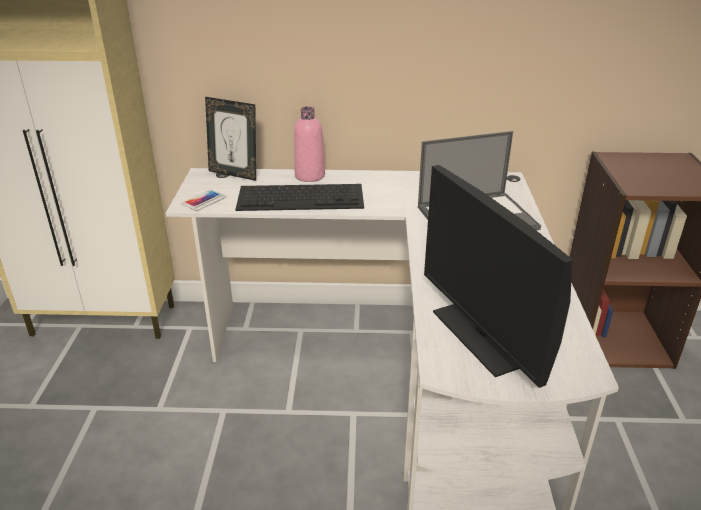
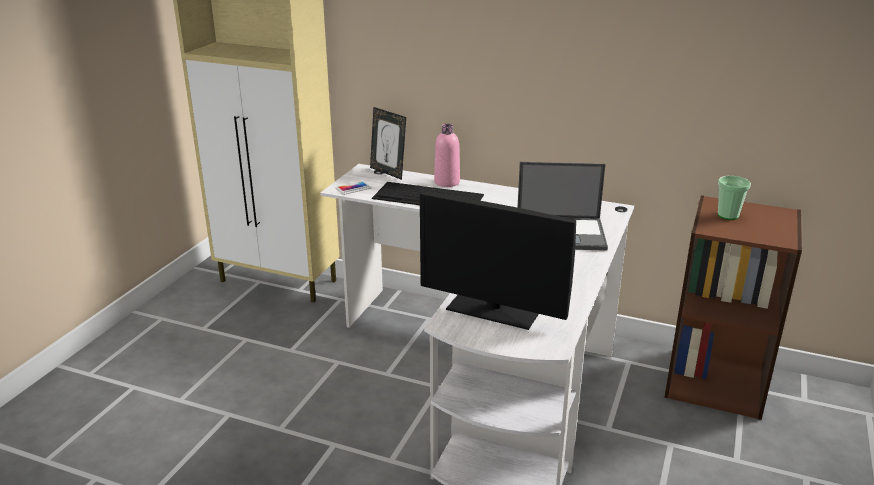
camera: 20 degrees right, 5 degrees down
(482, 335) = (493, 310): monitor -> monitor turned 60 degrees counterclockwise
(637, 169) = (728, 215): none -> cup

